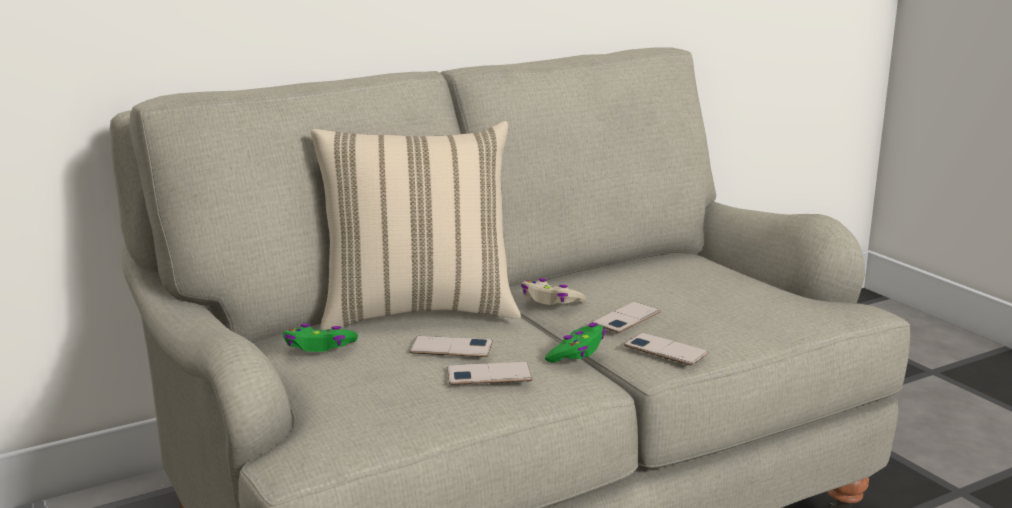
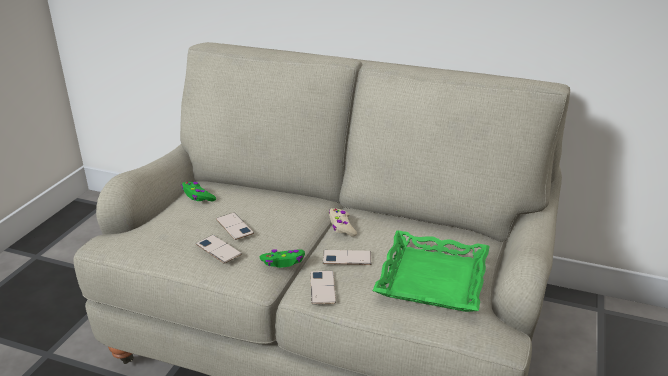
camera: 50 degrees right, 10 degrees up
(418, 311) = (271, 199): beige pillow -> none
(733, 294) = (433, 279): none -> green tray

